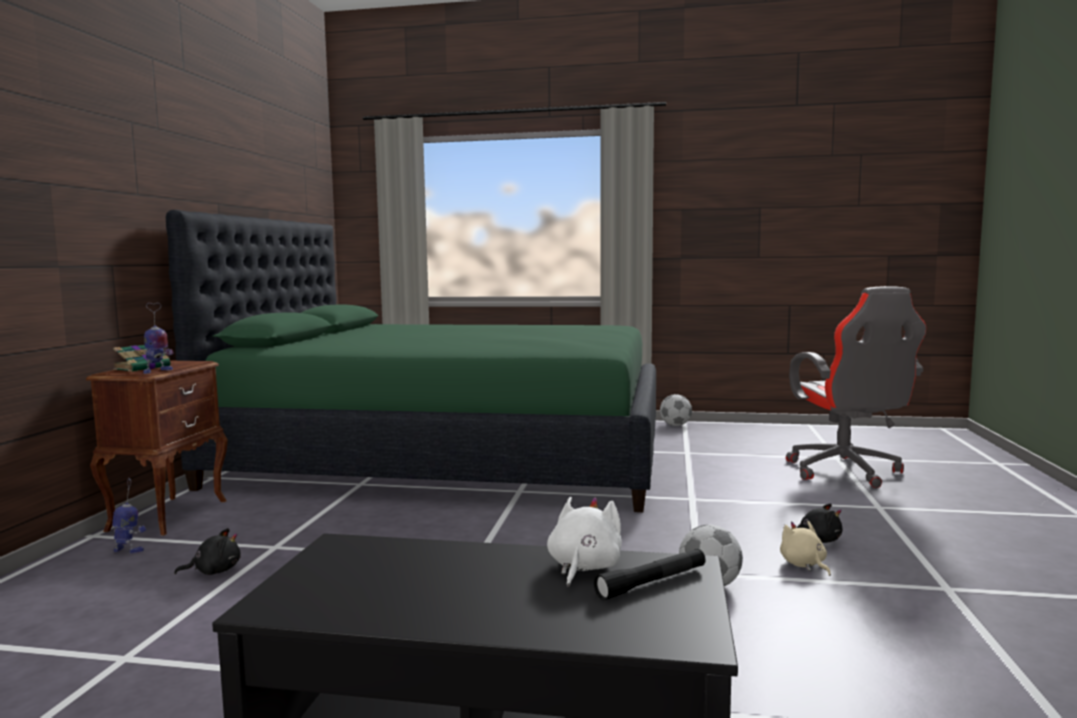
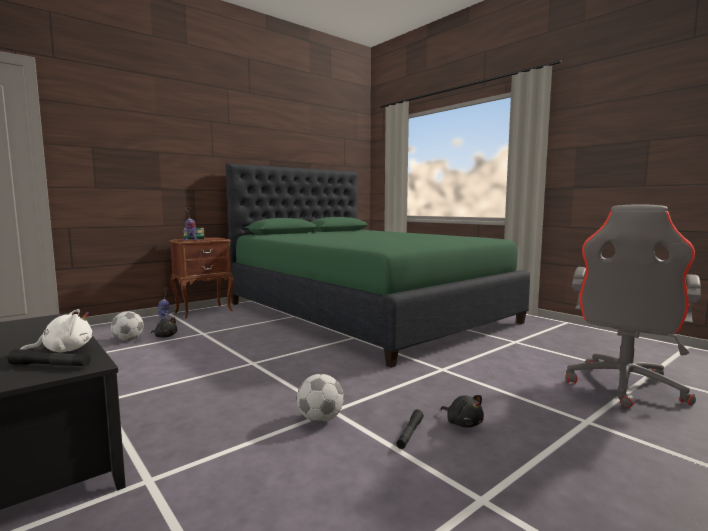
camera: 40 degrees right, 0 degrees up
(675, 425) = (552, 323): football -> football (128, 339)
(804, 565) = (410, 434): beige plush toy -> black flashlight

